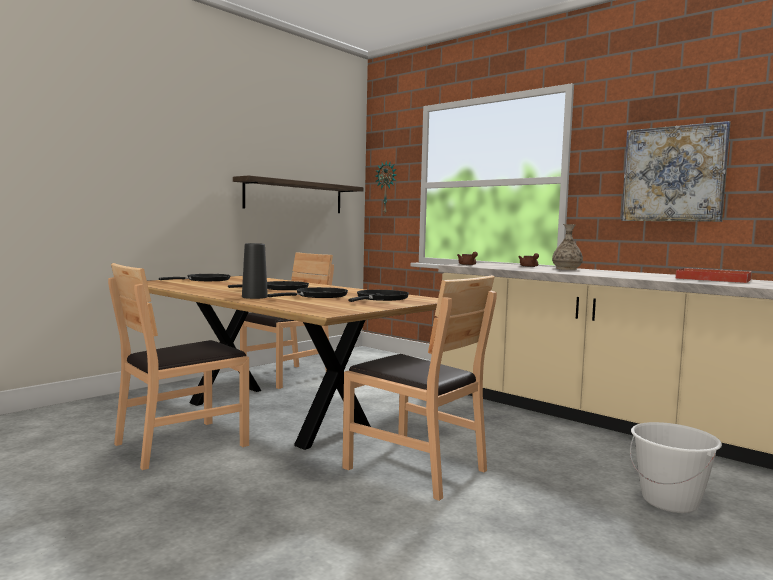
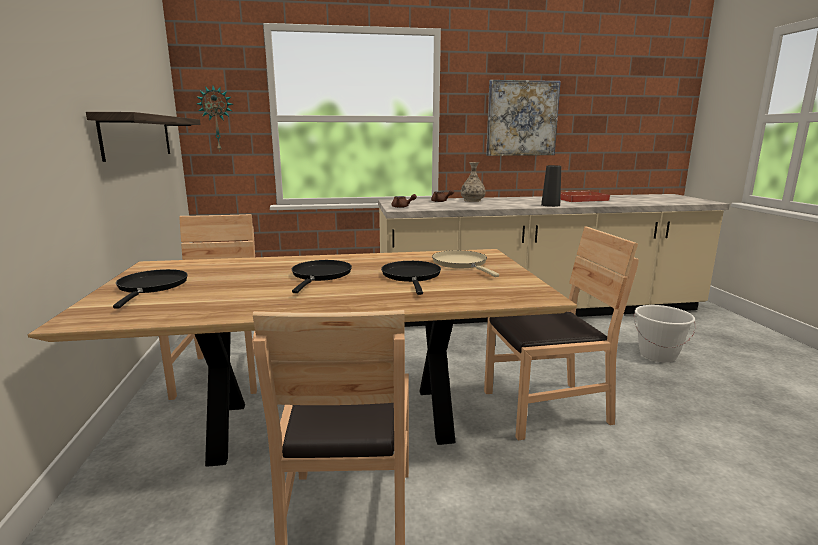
camera: 50 degrees left, 10 degrees up
(254, 297) = (378, 298): black vase -> black vase (550, 205)
(380, 299) = (461, 264): black frying pan -> beige frying pan

